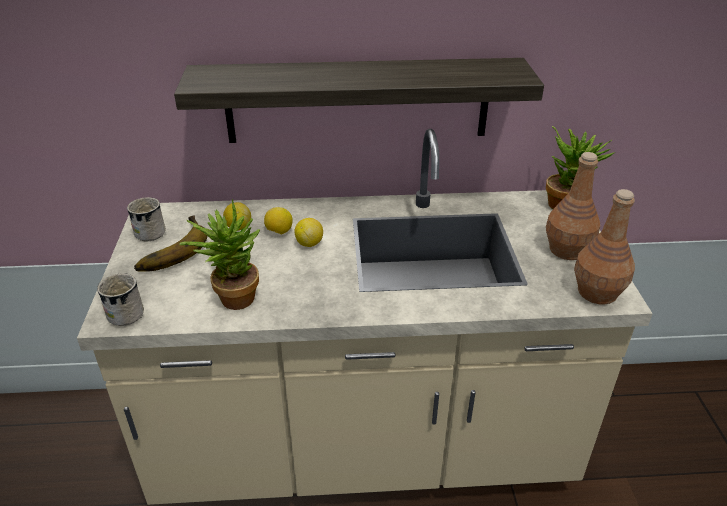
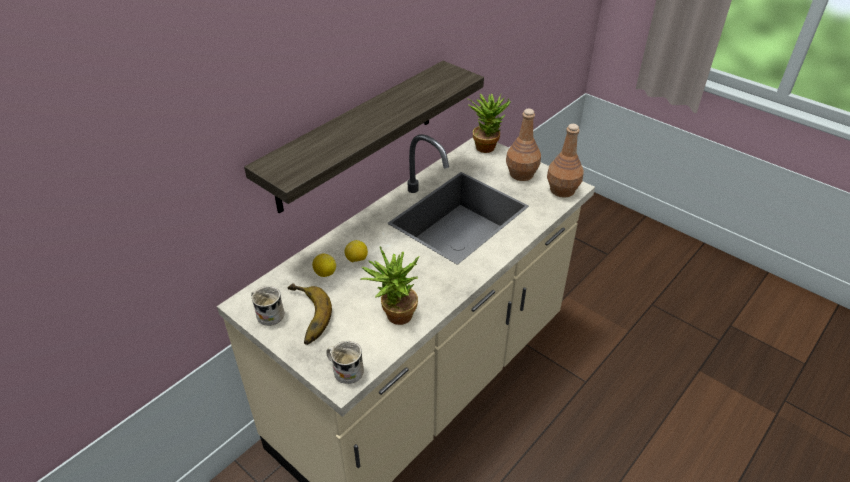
camera: 45 degrees left, 5 degrees up
(309, 243) = (386, 255): lemon -> none

